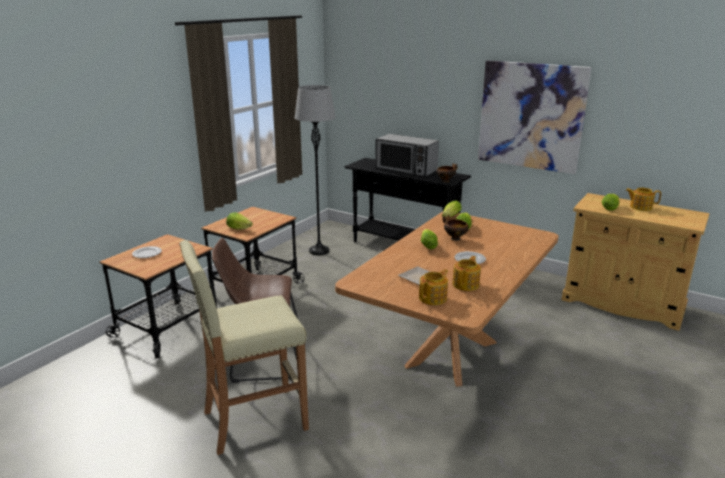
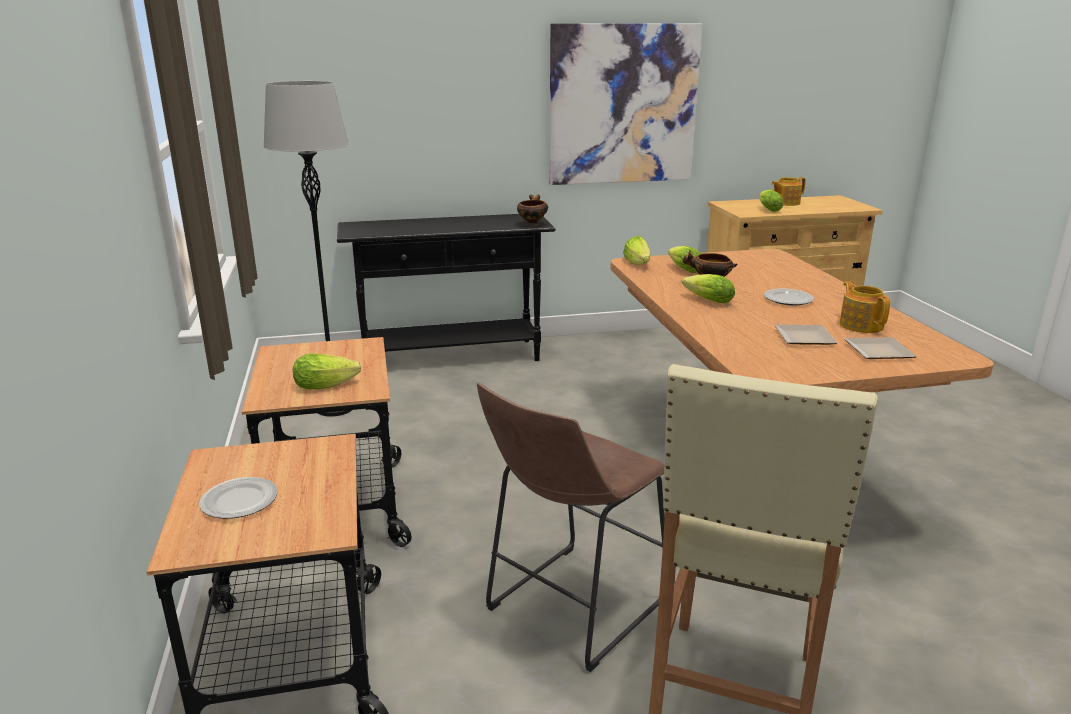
camera: 45 degrees left, 0 degrees up
(406, 169) = (444, 224): microwave -> none
(433, 298) = (881, 352): teapot -> plate

